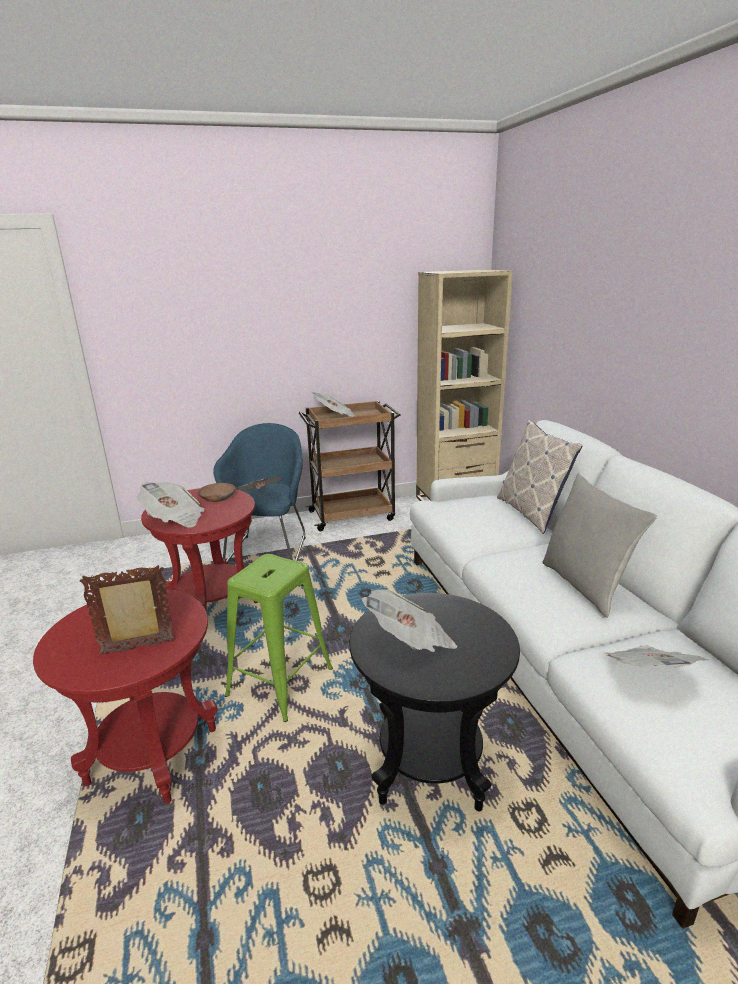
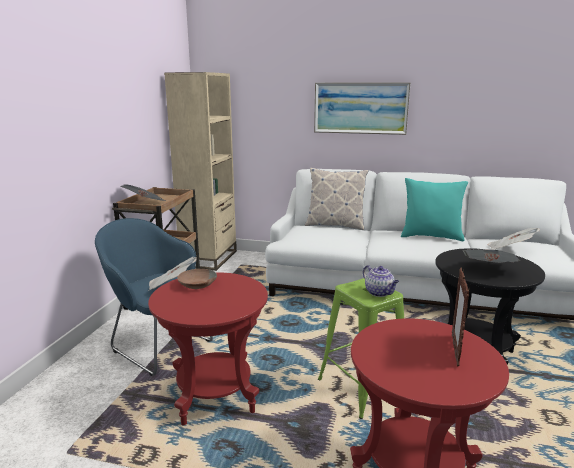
camera: 60 degrees left, 5 degrees down
(174, 519) = (218, 308): newspaper -> none
(265, 580) = (379, 293): none -> teapot
(585, 585) = (431, 236): grey pillow -> turquoise pillow
(635, 339) = (360, 108): none -> picture

